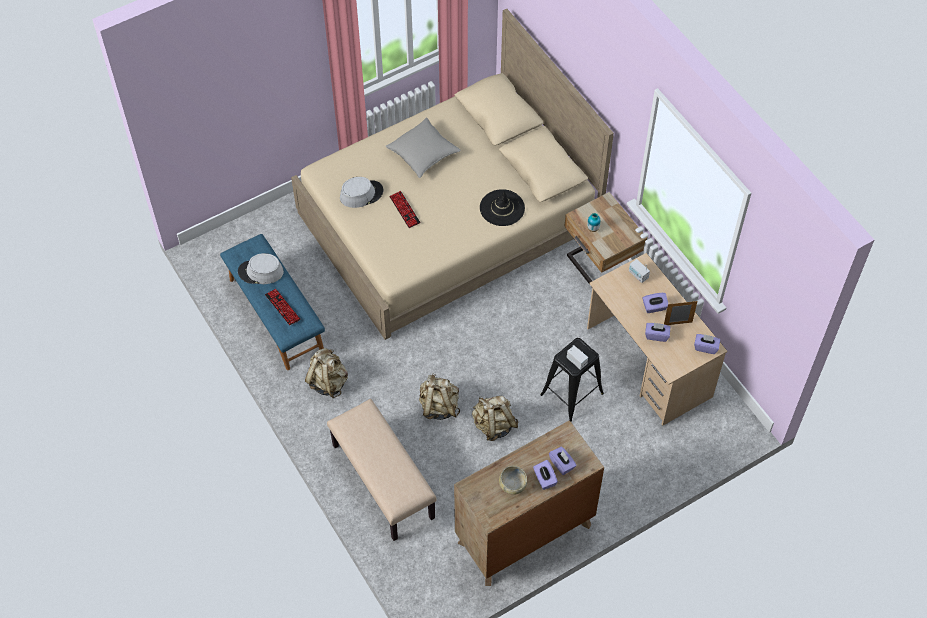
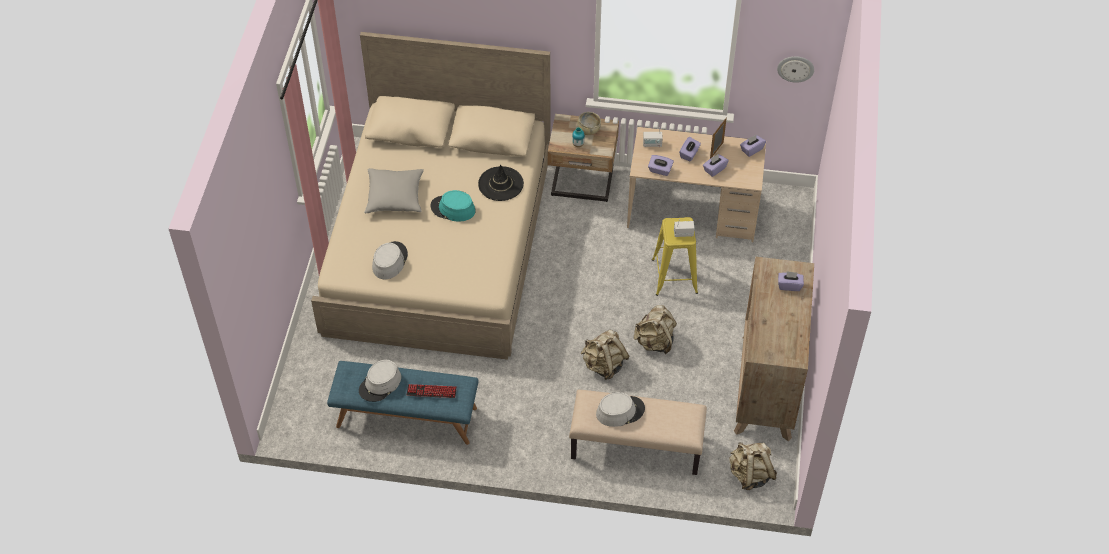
camera: 50 degrees left, 5 degrees down
(328, 382) = (508, 423): beige backpack -> beige backpack (750, 474)
(372, 440) = (620, 411): none -> grey hat
(404, 210) = (436, 244): keyboard -> none
(447, 196) = (453, 209): none -> turquoise hat
(512, 485) = (780, 327): beige bowl -> beige bowl (588, 130)
(544, 479) = (792, 304): purple tissue box -> purple tissue box (660, 170)
(572, 394) = (674, 276): black stool -> yellow stool
(773, 306) = (795, 68): none -> wall clock

